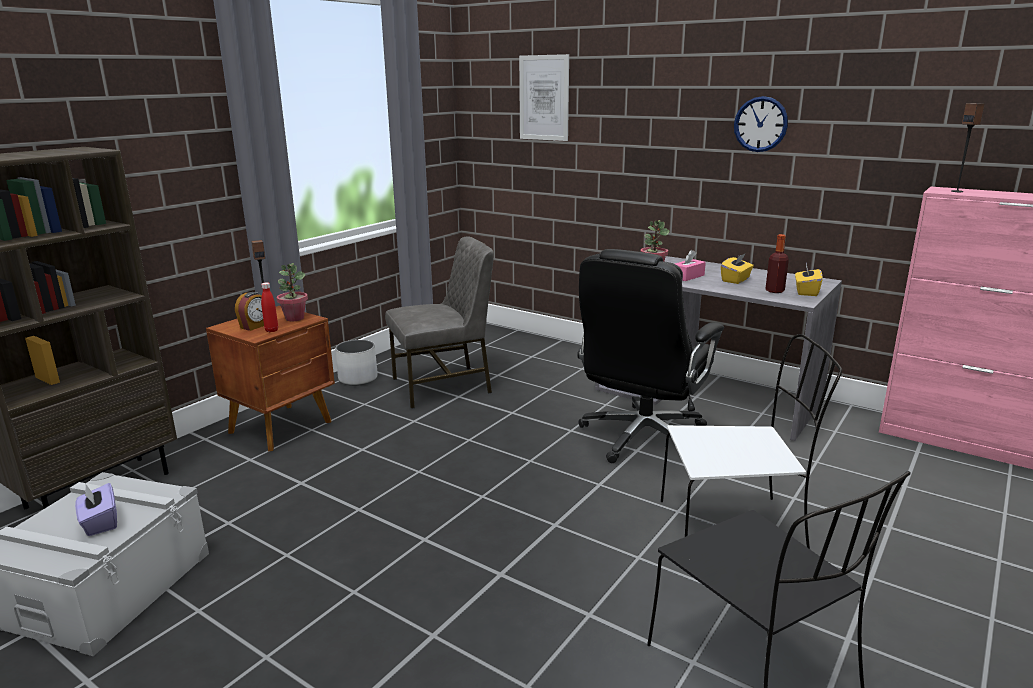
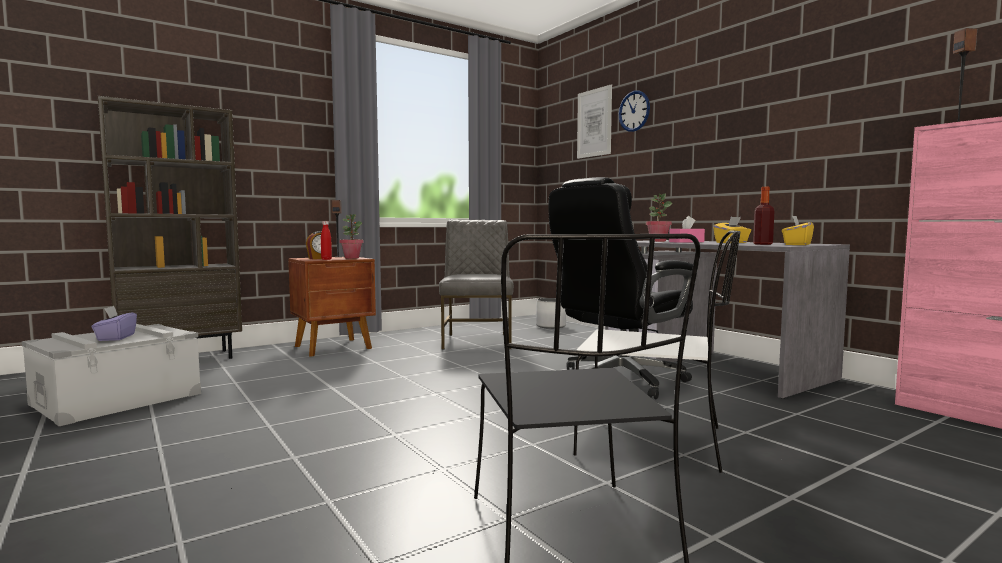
camera: 20 degrees right, 15 degrees down
(357, 379) = (417, 333): white planter -> white planter (550, 326)
(443, 386) = (477, 341): grey chair -> grey chair turned 90 degrees counterclockwise
(760, 124) = (763, 108): wall clock -> wall clock (634, 111)

